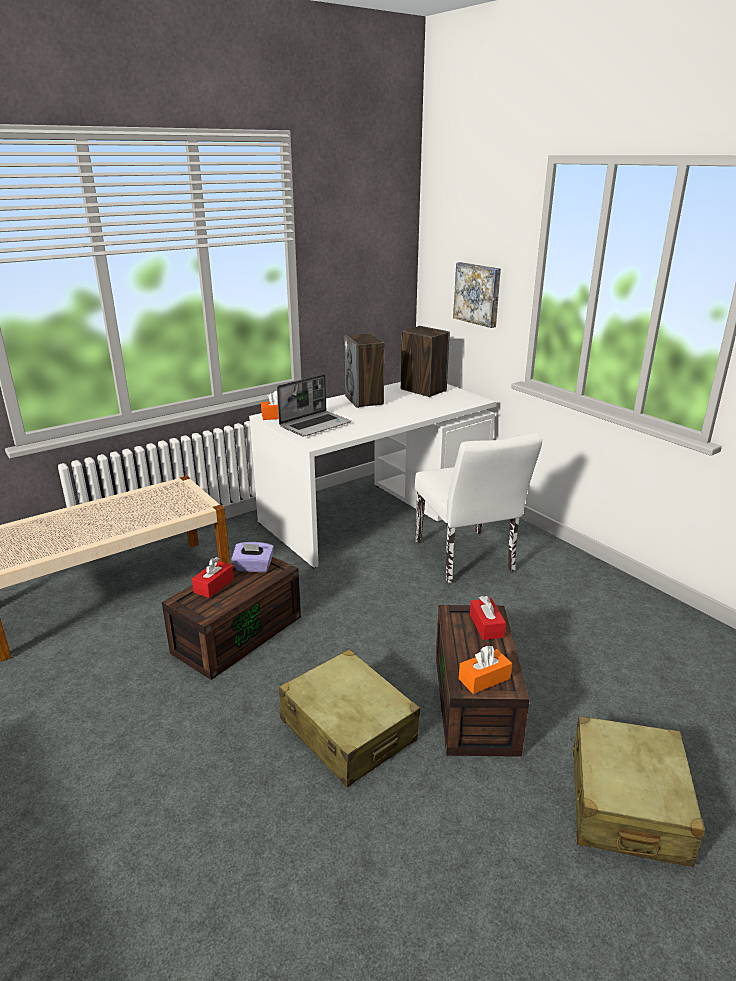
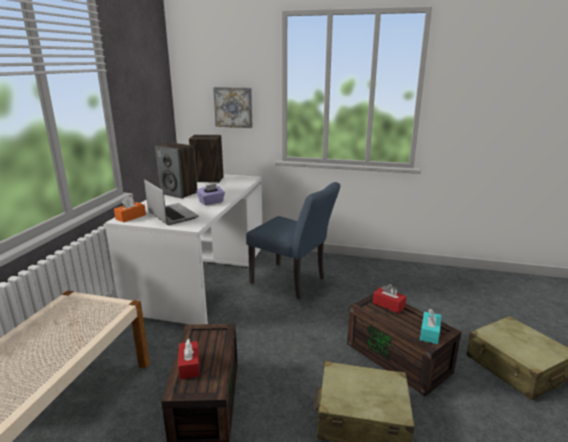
camera: 40 degrees left, 5 degrees down
(253, 567) = (202, 338): purple tissue box -> purple tissue box (211, 202)
(315, 425) = (171, 215): laptop -> laptop turned 45 degrees counterclockwise
(467, 560) = (292, 282): white chair -> blue chair
(484, 678) = (429, 333): orange tissue box -> turquoise tissue box

